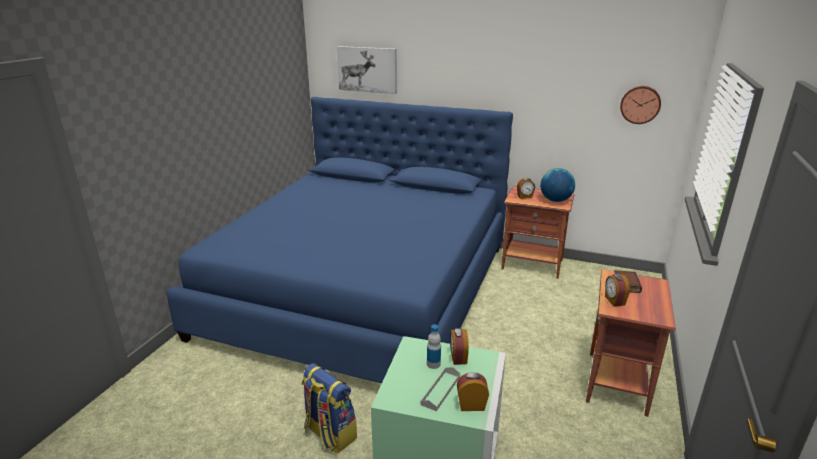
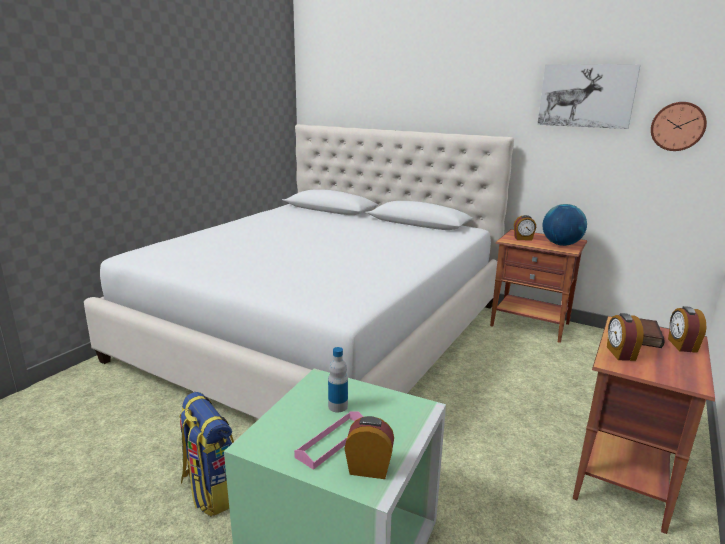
camera: 10 degrees right, 5 degrees down
(362, 288) = (320, 330): blue bed -> white bed
(367, 69) = (355, 93): picture -> picture (586, 96)
(440, 390) = (332, 442): grey tray -> pink tray
(458, 357) = (375, 402): alarm clock -> alarm clock (681, 345)

